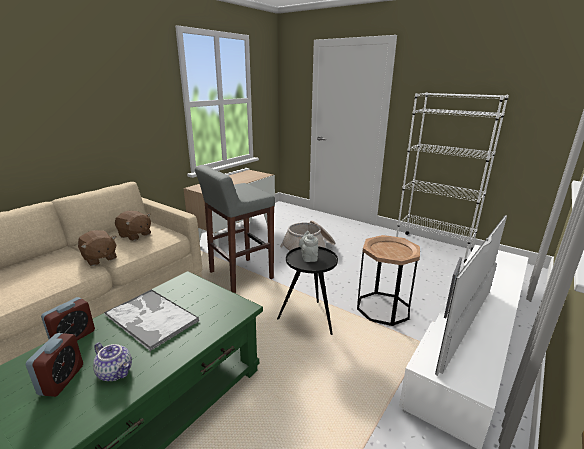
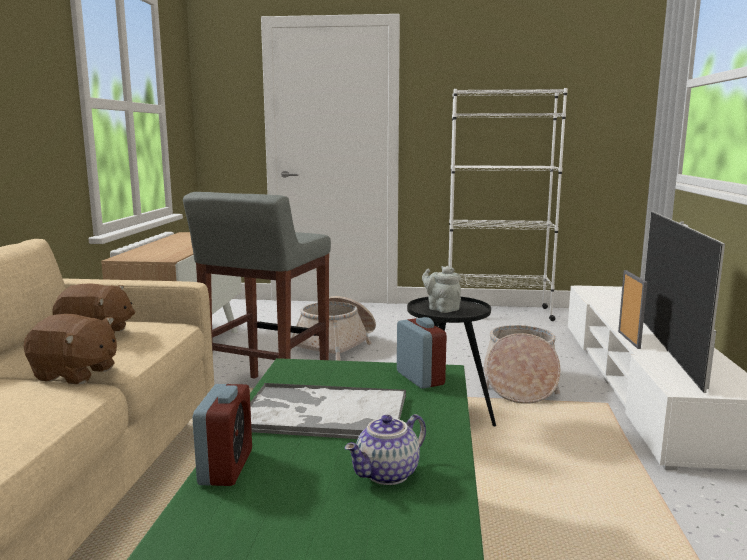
camera: 30 degrees left, 10 degrees down
(61, 380) = (312, 511): alarm clock -> alarm clock (420, 378)
(116, 372) = (388, 475): teapot -> teapot turned 135 degrees clockwise
(383, 308) = (519, 383): brown side table -> basket

